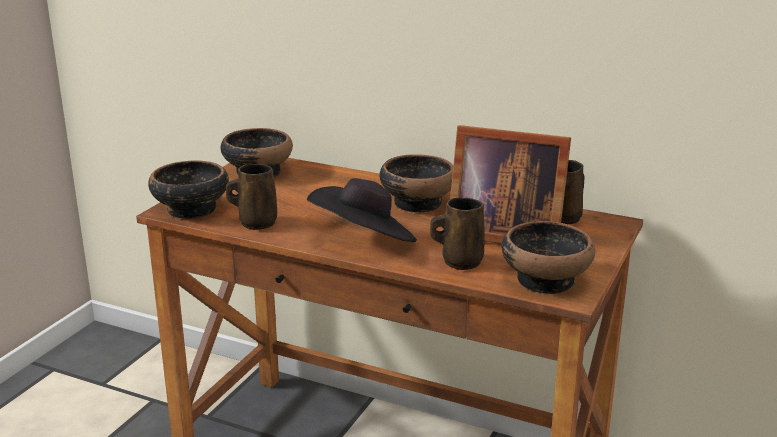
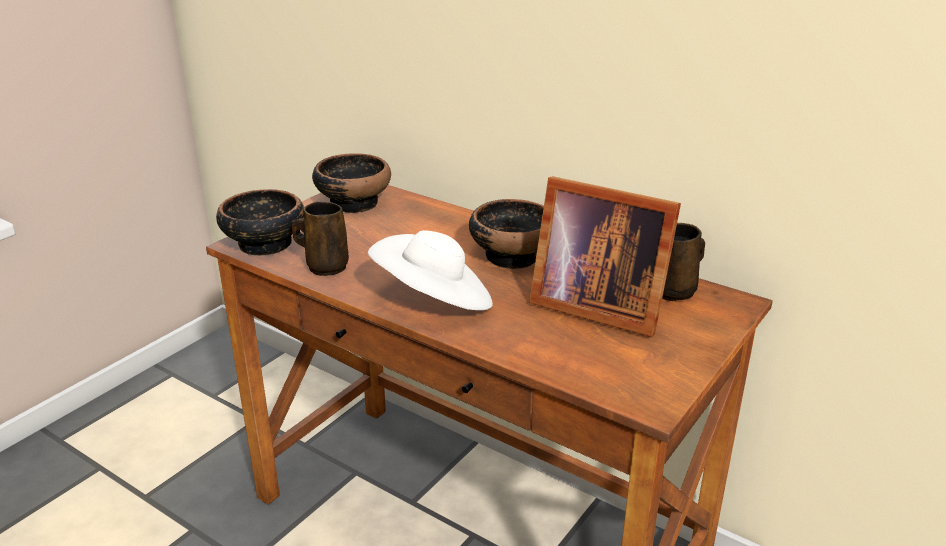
camera: 10 degrees right, 5 degrees up
(364, 240) = (434, 300): black hat -> white hat
(459, 262) = (532, 340): brown mug -> none
(546, 280) = (627, 376): bowl -> none

